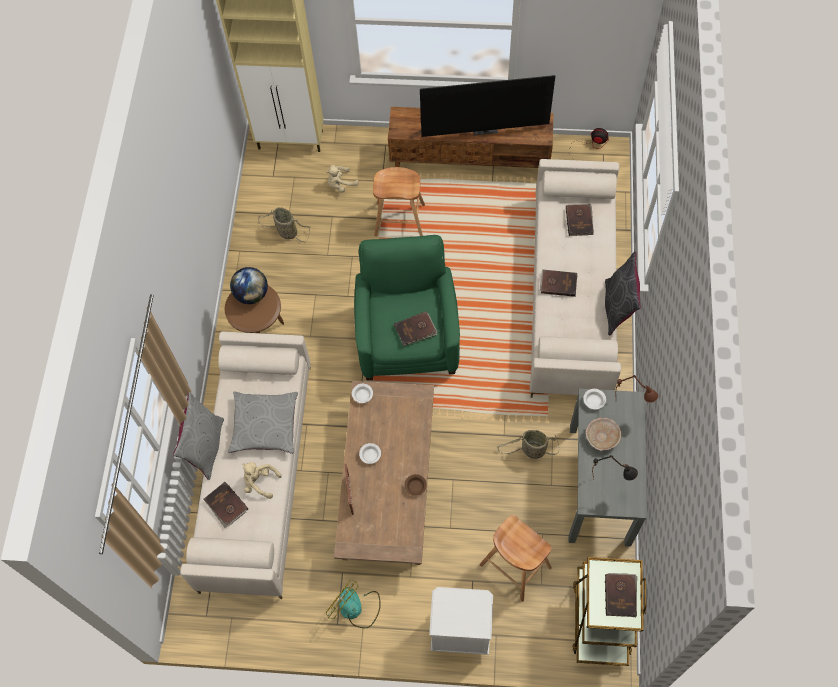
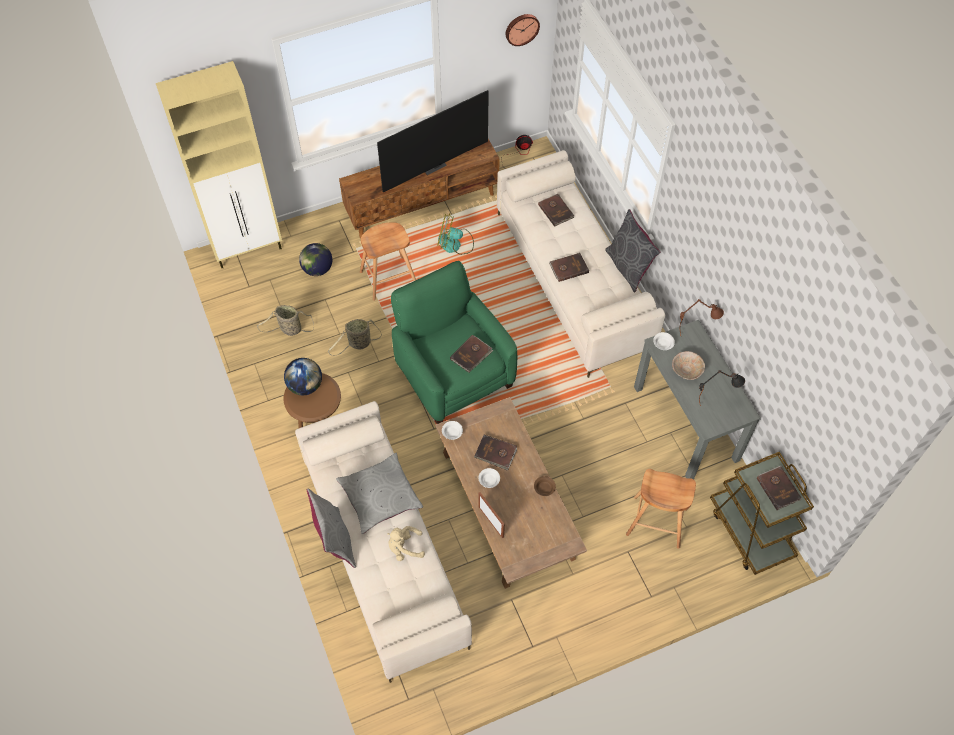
camera: 30 degrees left, 5 degrees down
(226, 505) = (385, 582): brown book -> brown book (495, 453)
(341, 184) = (317, 269): beige plush toy -> globe
(356, 608) = (541, 624): fan -> fan (455, 244)
(460, 632) = (643, 599): white nightstand -> none
(531, 450) = (614, 421): basket -> basket (358, 344)
(614, 25) = (521, 28): none -> wall clock

